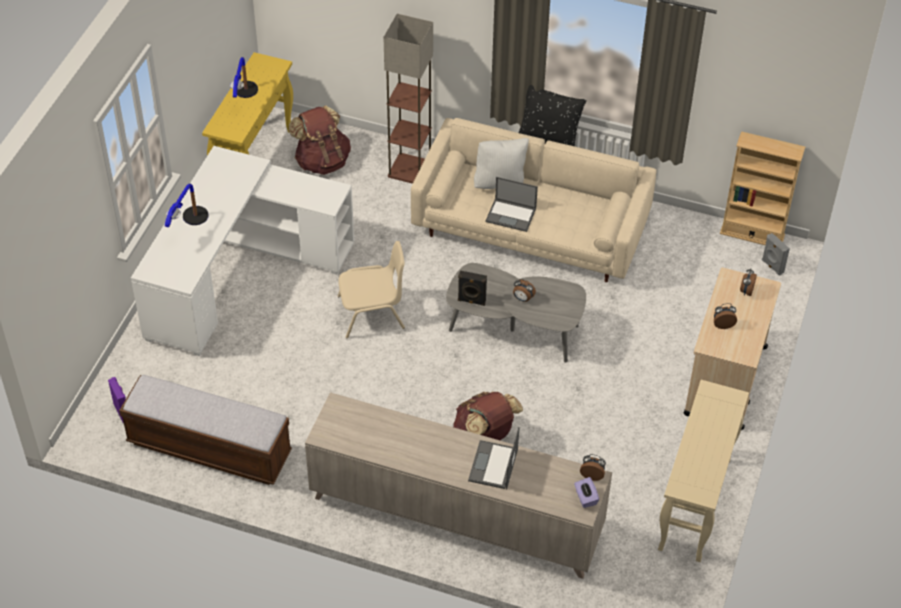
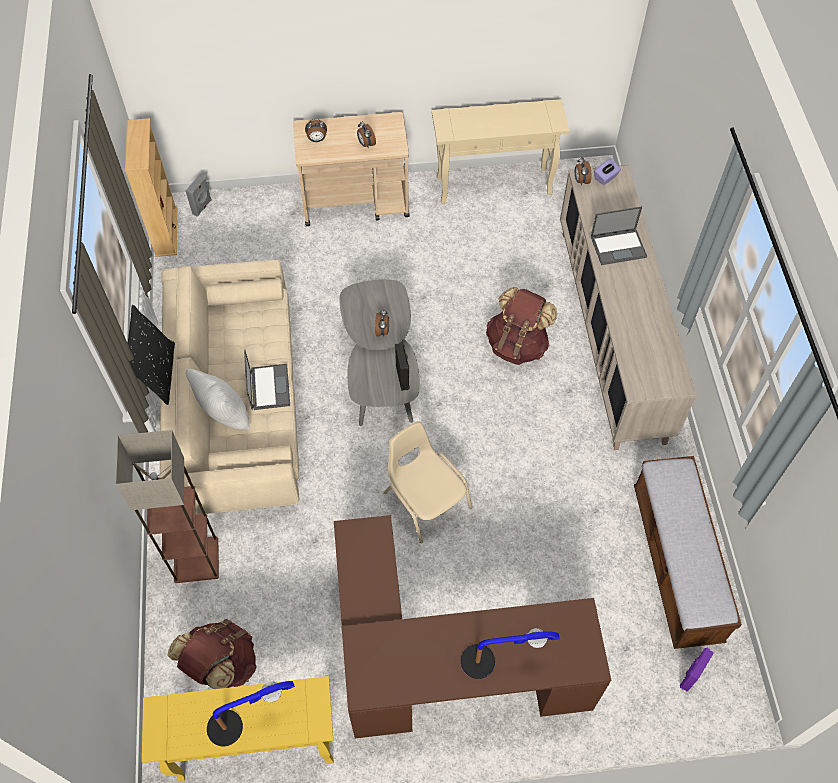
camera: 115 degrees left, 10 degrees up
(237, 272) = (441, 665): white desk -> brown desk

